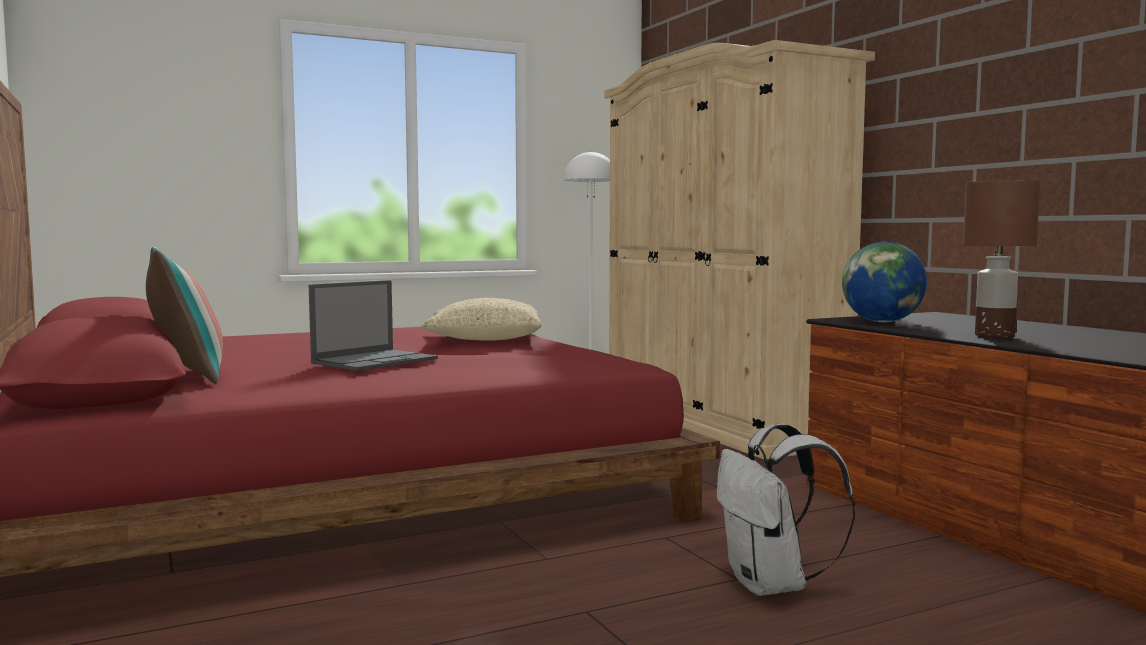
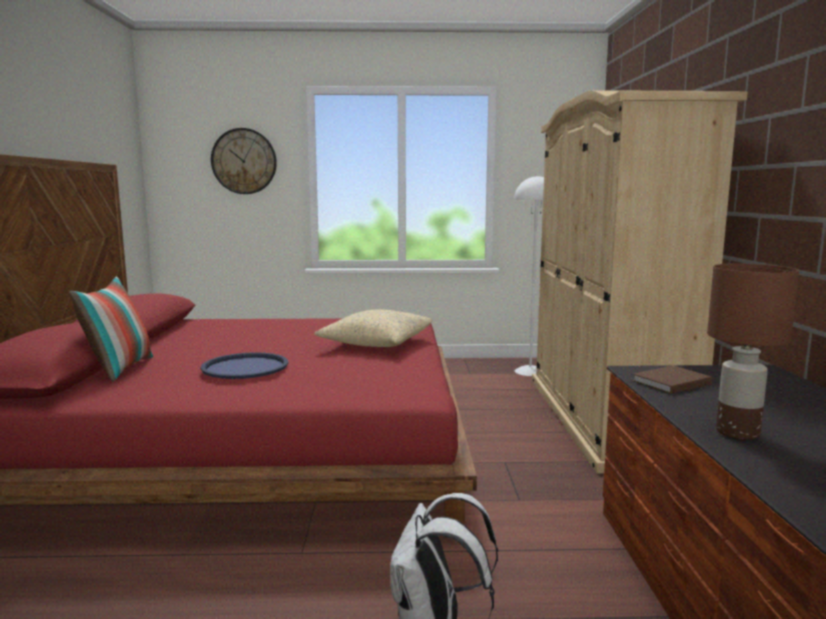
camera: 25 degrees right, 5 degrees up
(185, 118) = (244, 161): none -> wall clock
(376, 361) = (245, 367): laptop -> blue tray
(882, 322) = (669, 382): globe -> brown book

